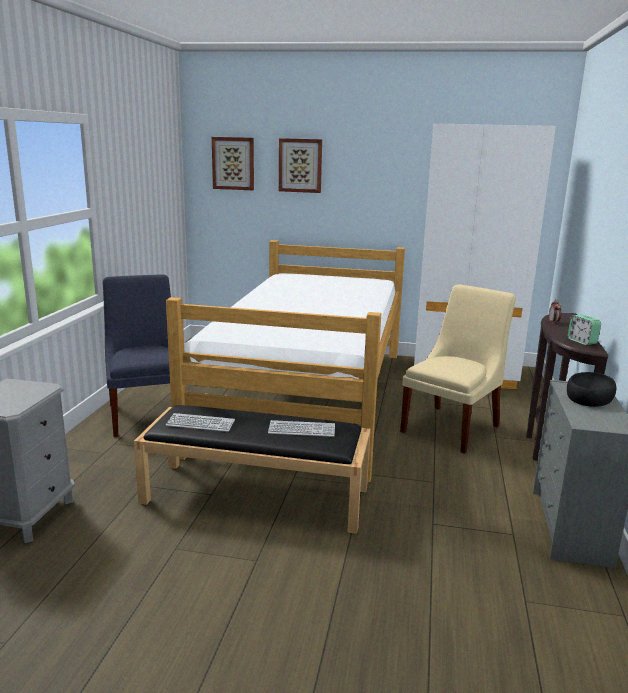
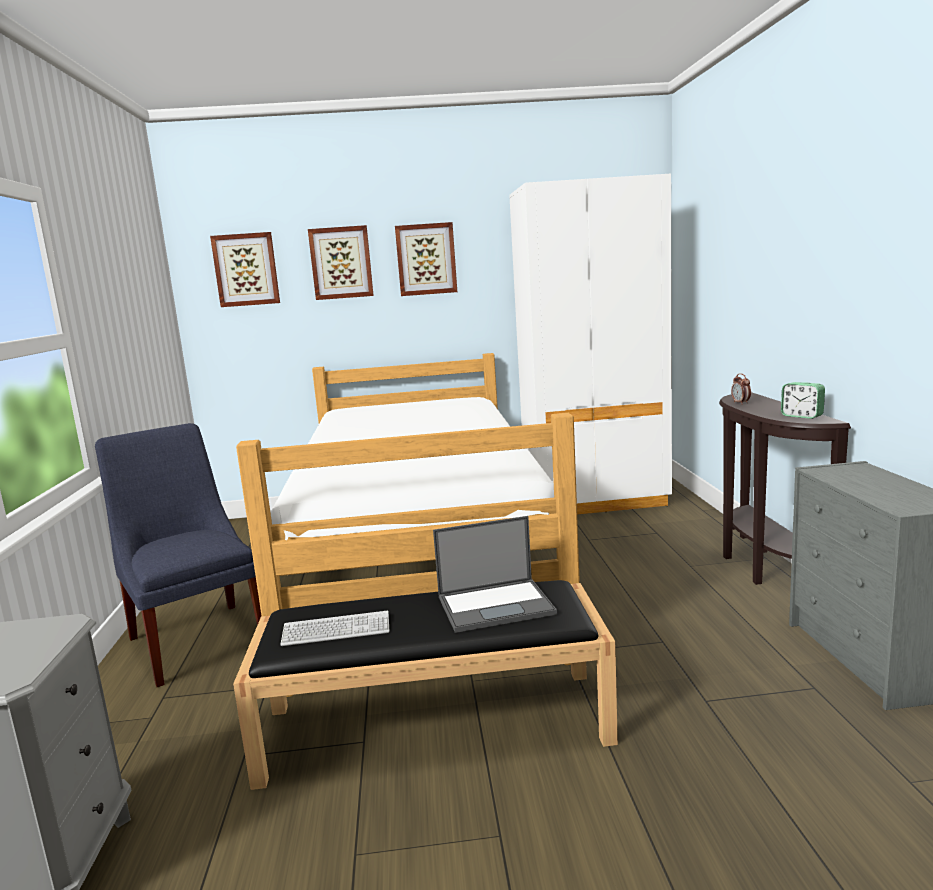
camera: 15 degrees left, 5 degrees down
(301, 430) = (497, 605): keyboard -> laptop
(363, 169) = (426, 259): none -> picture
(453, 427) = (631, 565): beige chair -> none
(589, 397) = (864, 477): black bowl -> none

